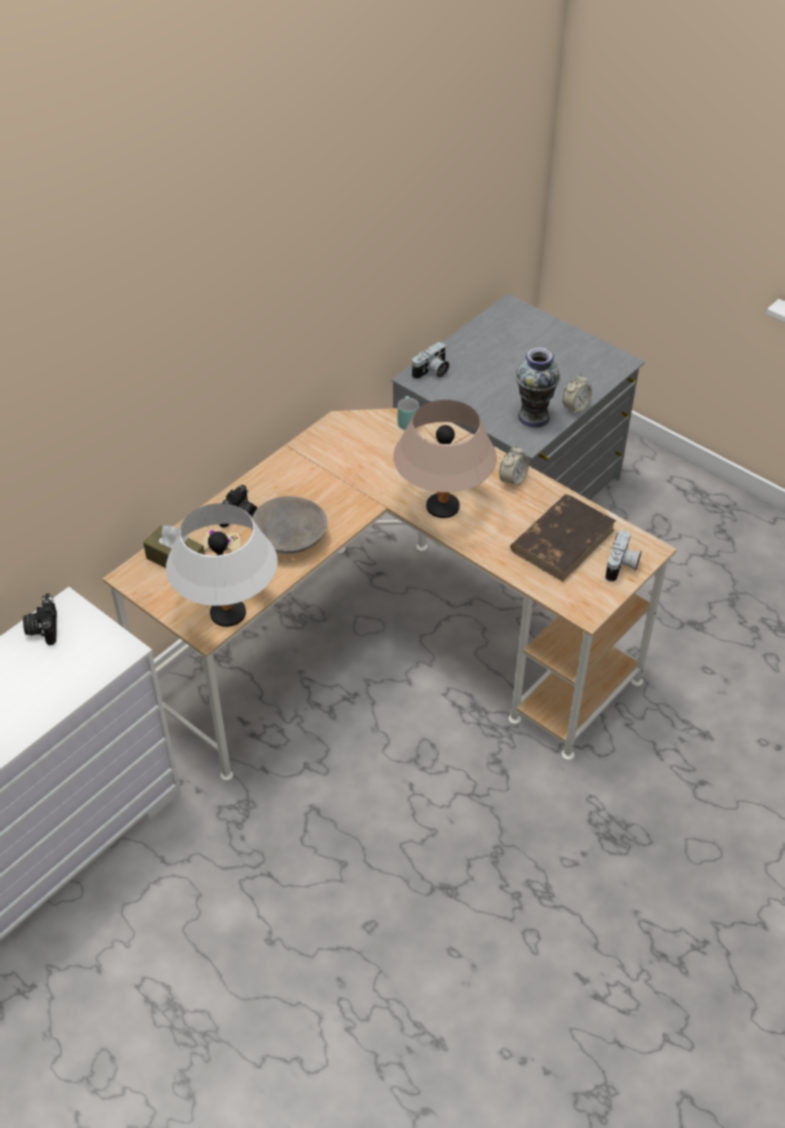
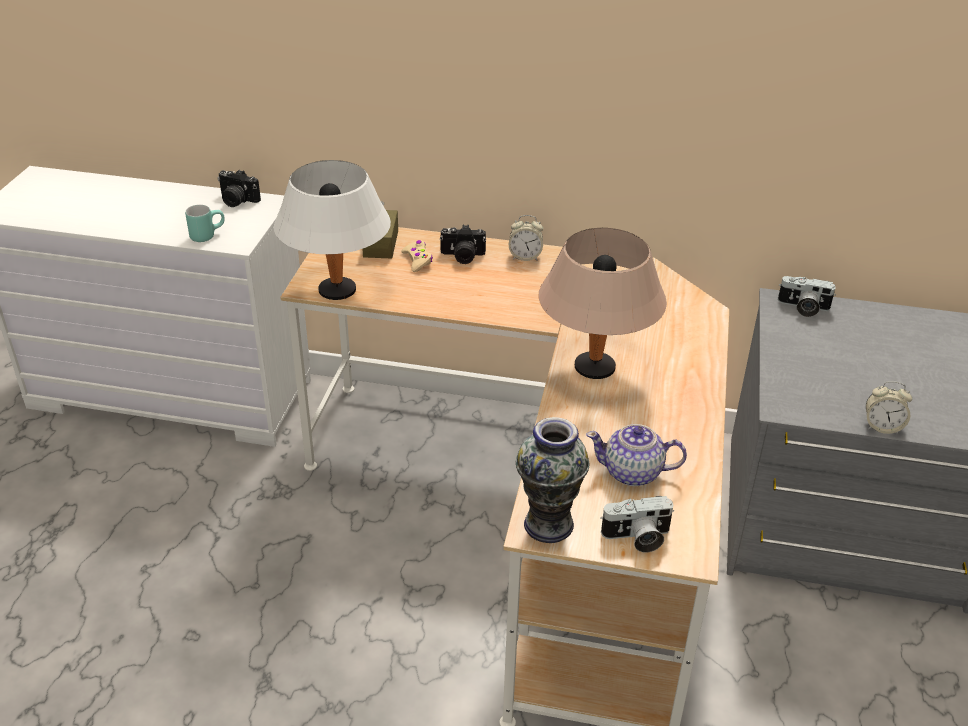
camera: 60 degrees right, 10 degrees down
(43, 628) = (237, 201): camera -> camera turned 120 degrees counterclockwise
(289, 538) = (461, 291): grey bowl -> none
(406, 421) = (693, 304): turquoise mug -> turquoise mug (207, 235)
(513, 480) = (688, 403): alarm clock -> alarm clock (525, 257)
(534, 416) = (826, 400): vase -> vase (549, 524)
(563, 540) = (633, 473): brown book -> teapot

